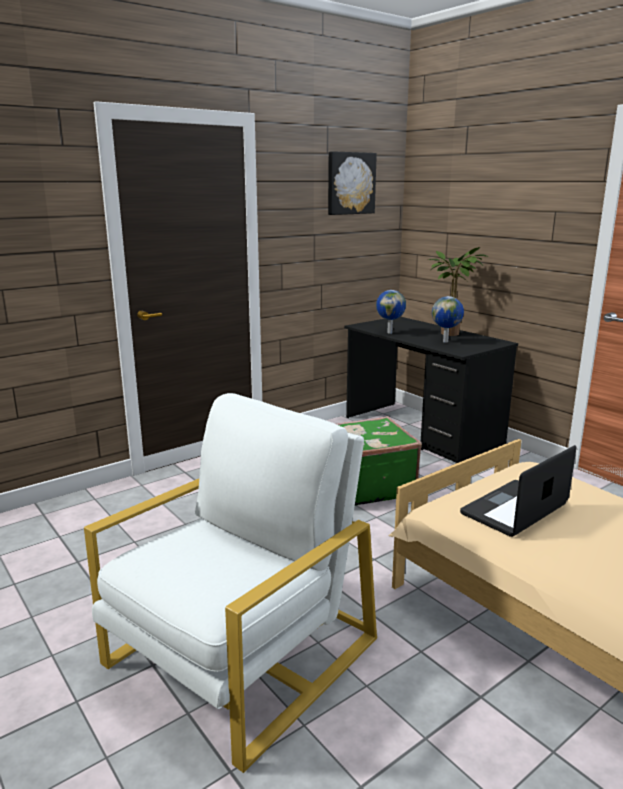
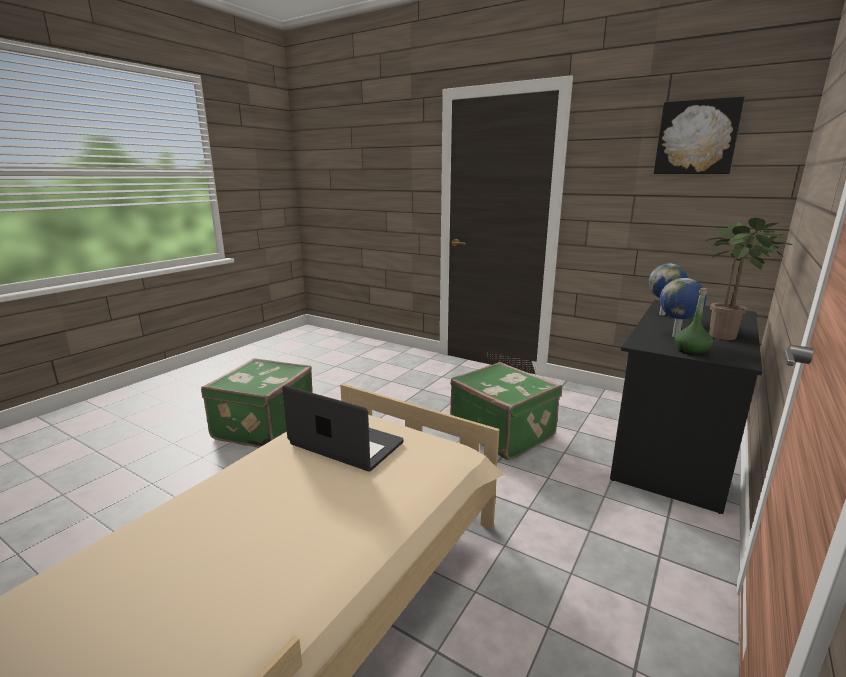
camera: 70 degrees right, 0 degrees up
(239, 652) = (262, 426): white armchair -> green suitcase
(478, 346) = (691, 351): none -> green bottle

